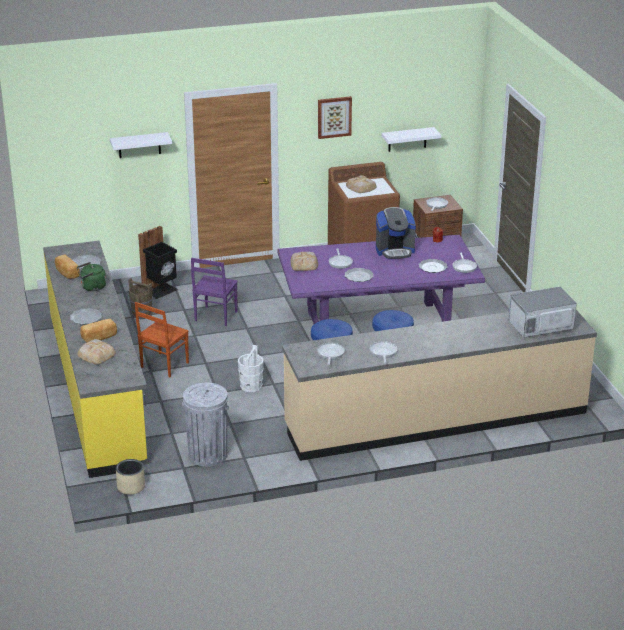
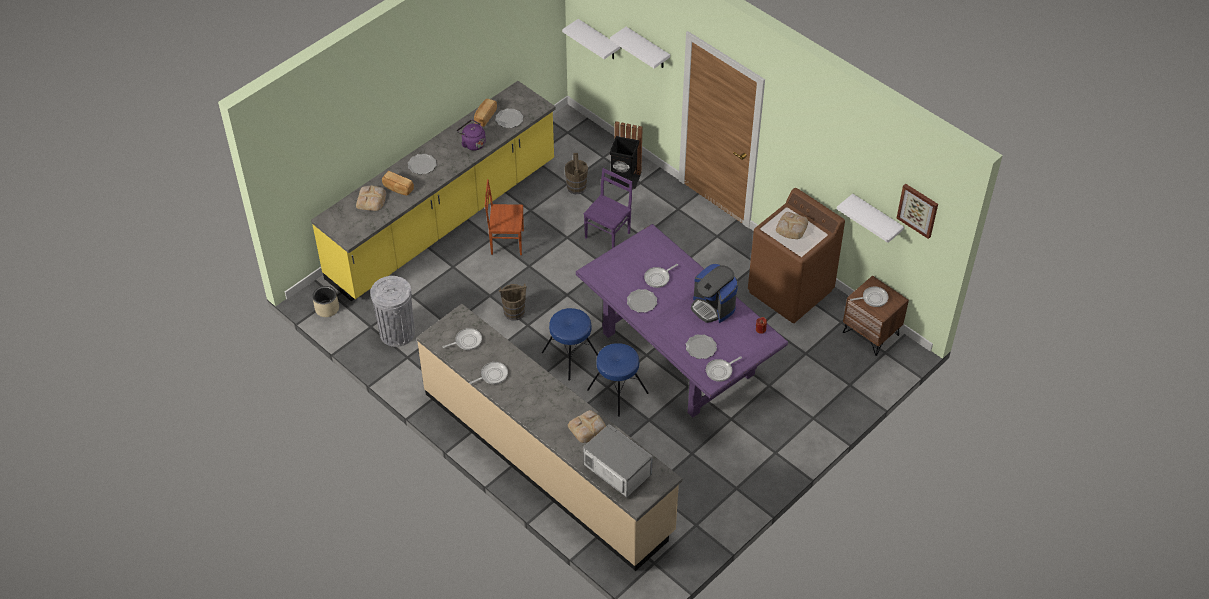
camera: 60 degrees right, 20 degrees up
(75, 179) = (599, 40): none -> white shelf
(92, 287) = (472, 143): green kettle -> purple kettle
(215, 316) = (608, 235): purple chair -> purple chair turned 135 degrees clockwise
(251, 386) = (514, 312): white bucket -> brown bucket
(304, 264) = (636, 254): bread -> bread (588, 428)
(334, 117) = (811, 146): picture -> picture (918, 210)

